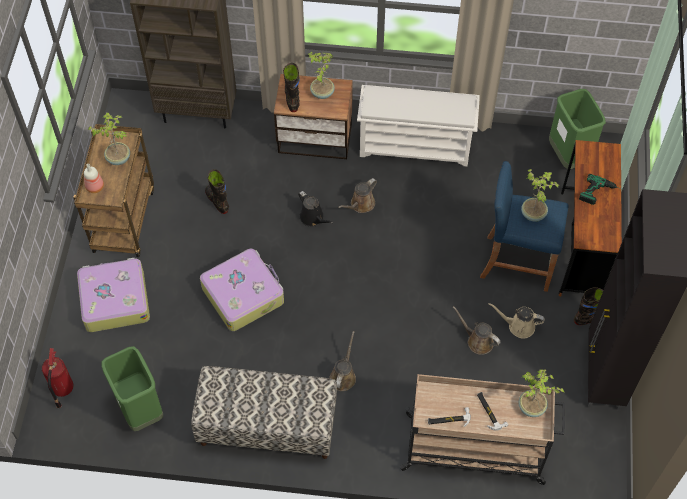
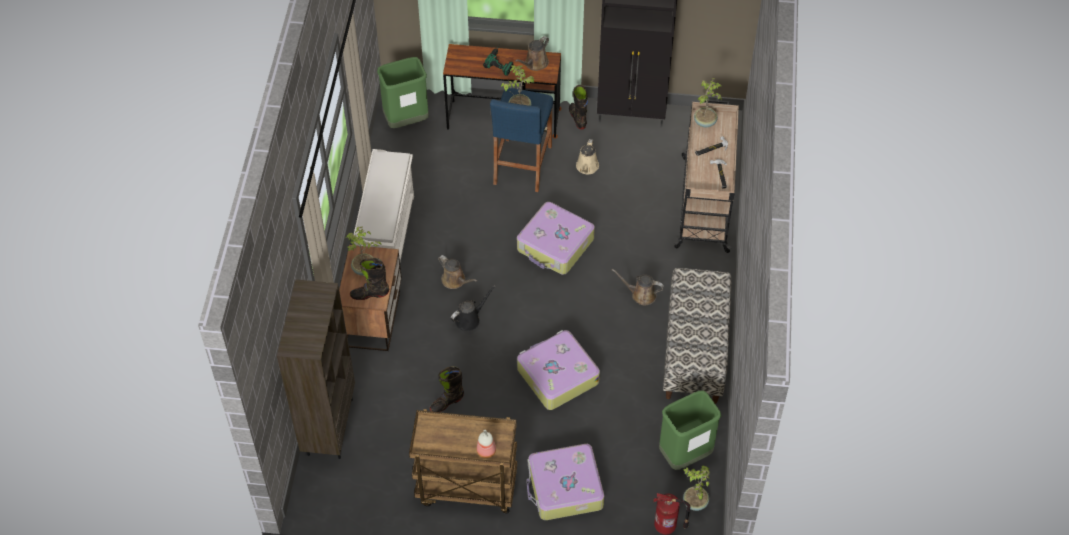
camera: 90 degrees left, 5 degrees down
(118, 158) = (449, 433): potted plant -> potted plant (694, 502)
(408, 294) = (555, 245): none -> suitcase
(477, 341) = (602, 196): brown watering can -> brown watering can (535, 64)

